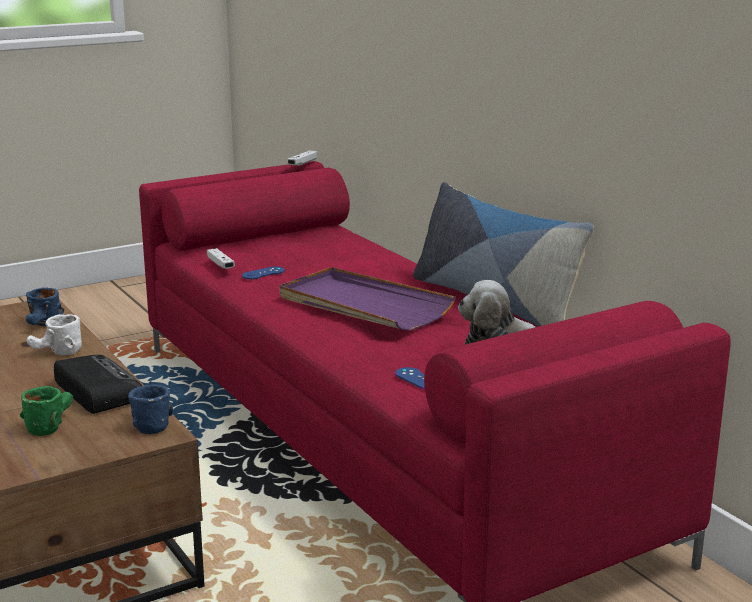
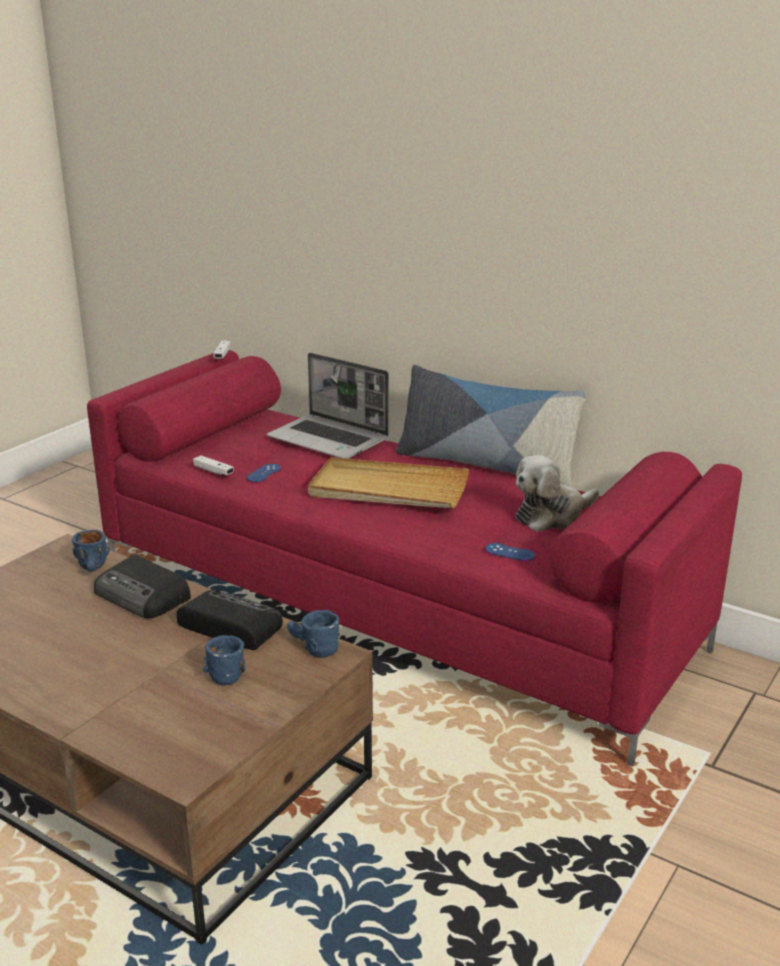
camera: 25 degrees left, 5 degrees up
(50, 424) = (225, 670): green mug -> blue mug
(56, 353) = (143, 596): white mug -> radio
(361, 256) = (330, 439): none -> laptop
(363, 305) = (388, 490): purple tray -> beige tray

